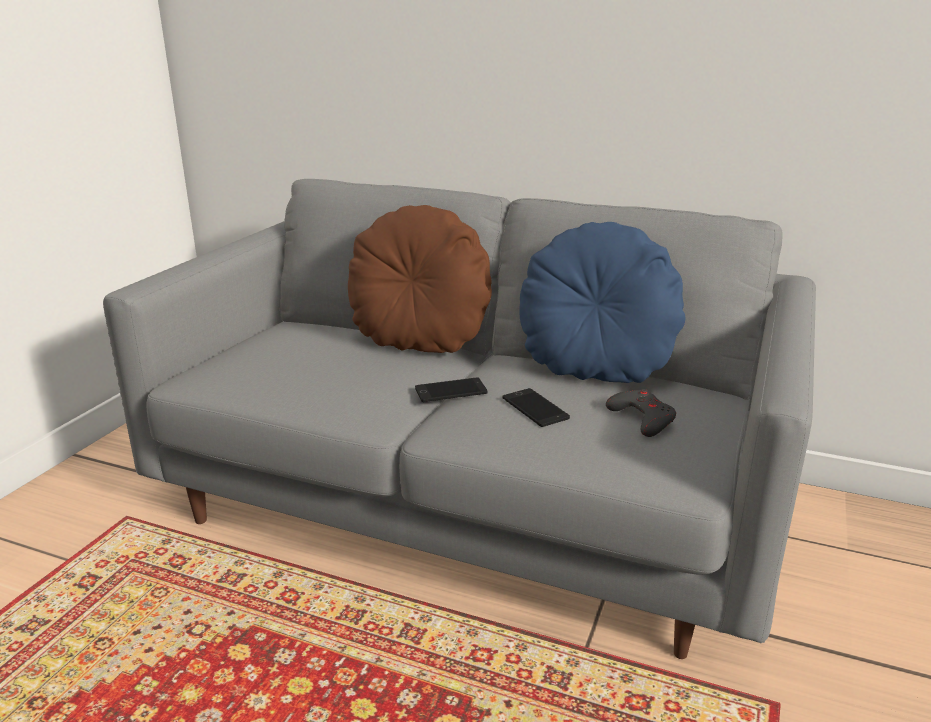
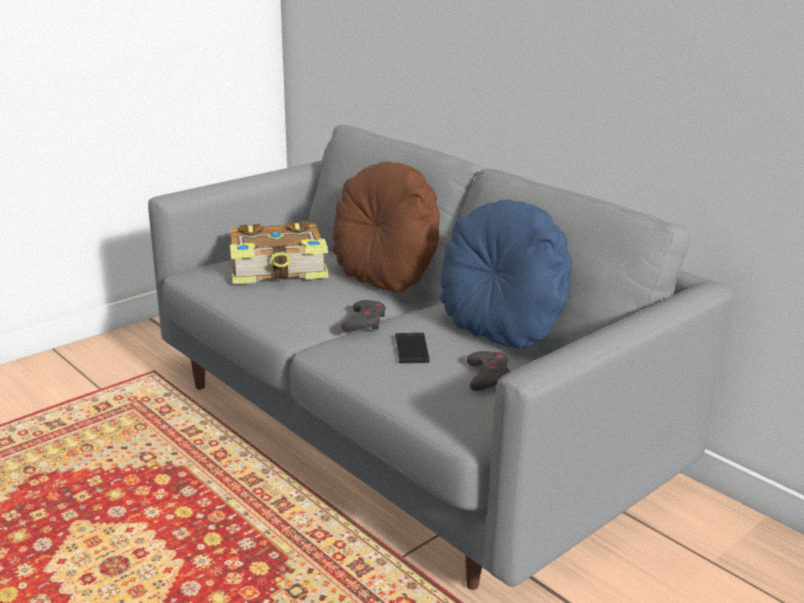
camera: 25 degrees right, 0 degrees up
(293, 354) = (279, 268): none -> book
(451, 391) = (364, 321): phone -> grey game controller

